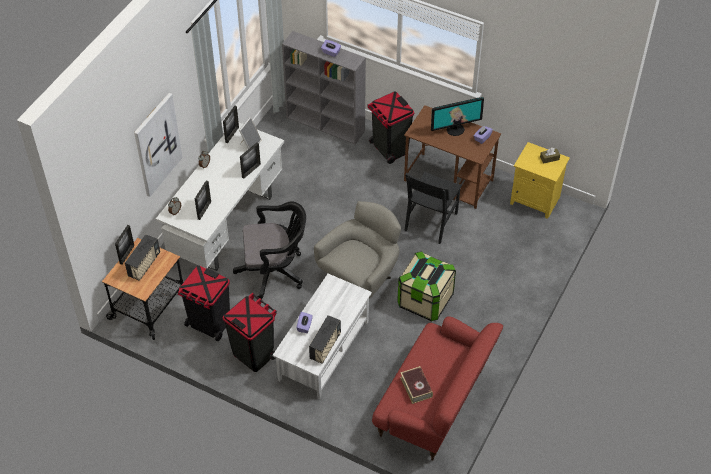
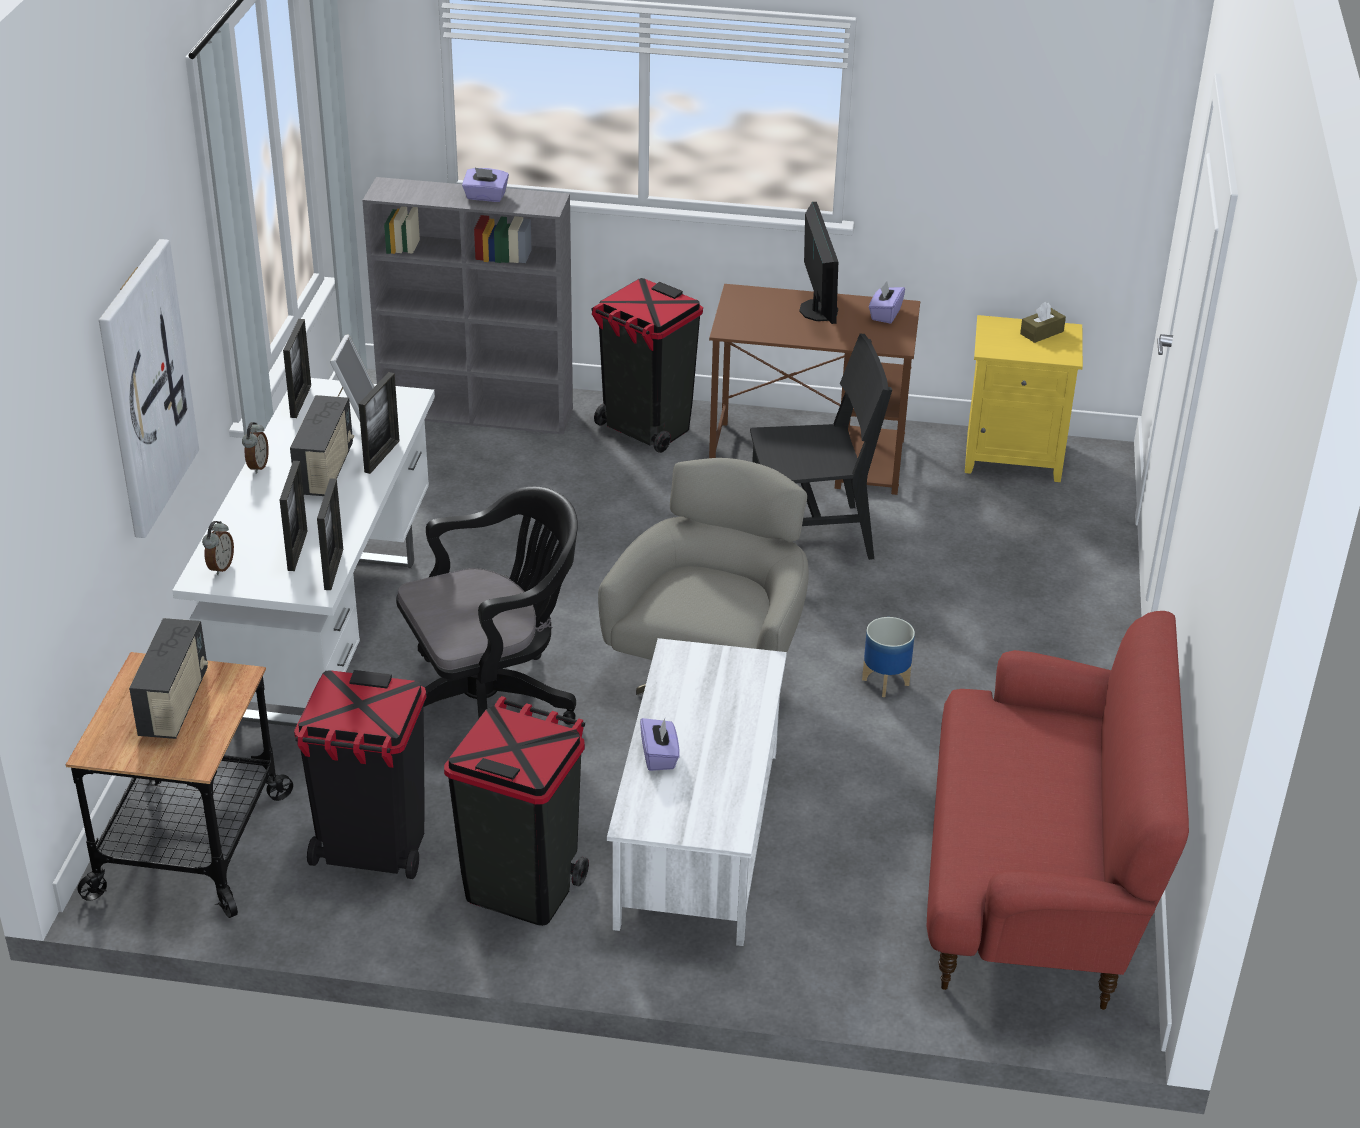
camera: 20 degrees left, 15 degrees down
(127, 254) = (116, 692): picture frame -> picture frame (334, 569)
(325, 346) = (736, 786): radio -> radio (325, 471)
(416, 387) = (1009, 823): book -> none
(425, 300) = (886, 682): storage box -> planter
(431, 221) = (811, 535): black chair -> black chair turned 105 degrees counterclockwise
(455, 129) = (817, 310): monitor -> monitor turned 60 degrees counterclockwise

